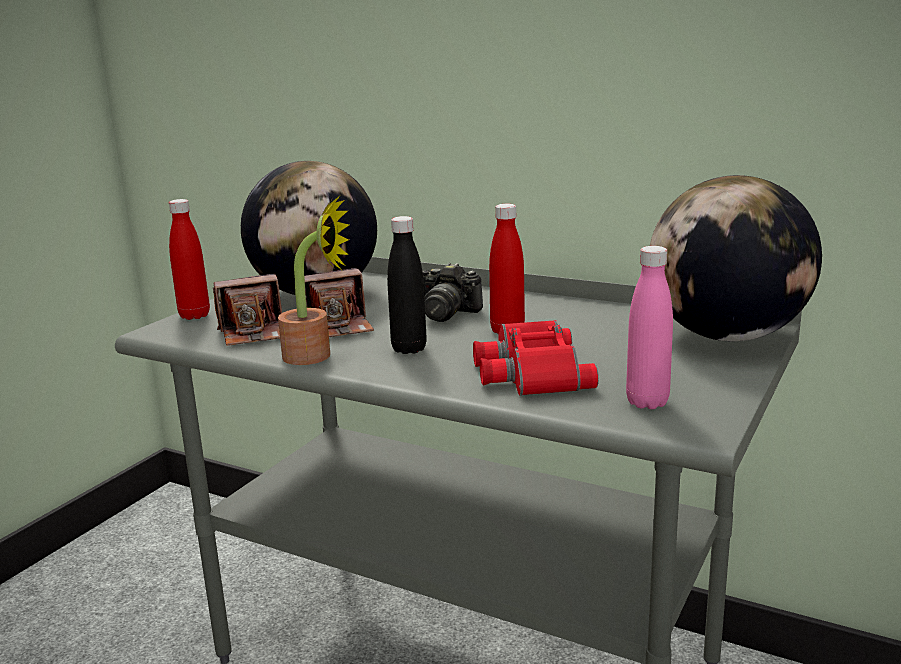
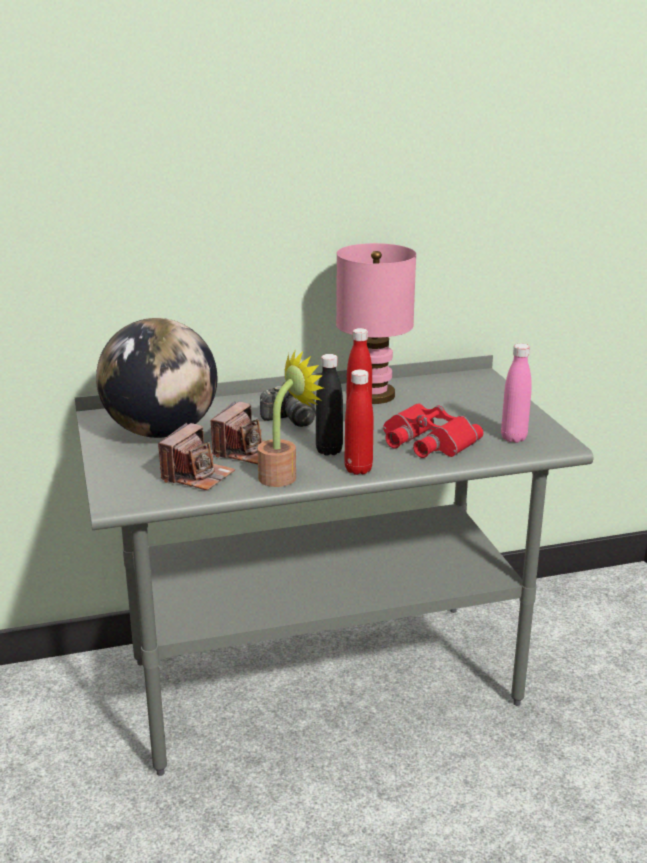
camera: 45 degrees left, 5 degrees up
(194, 315) = (110, 479): red bottle -> red bottle (358, 469)
(579, 314) = (374, 395): none -> pink table lamp
(726, 336) = (475, 386): globe -> none

